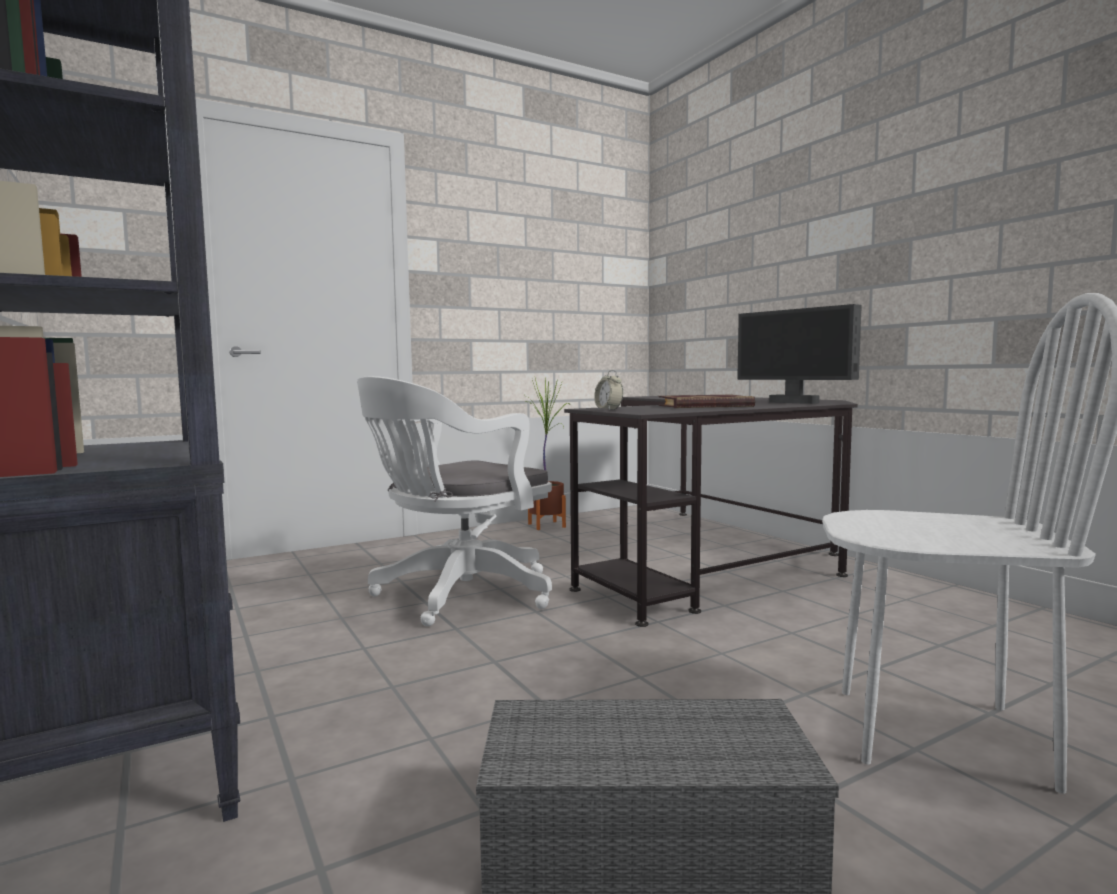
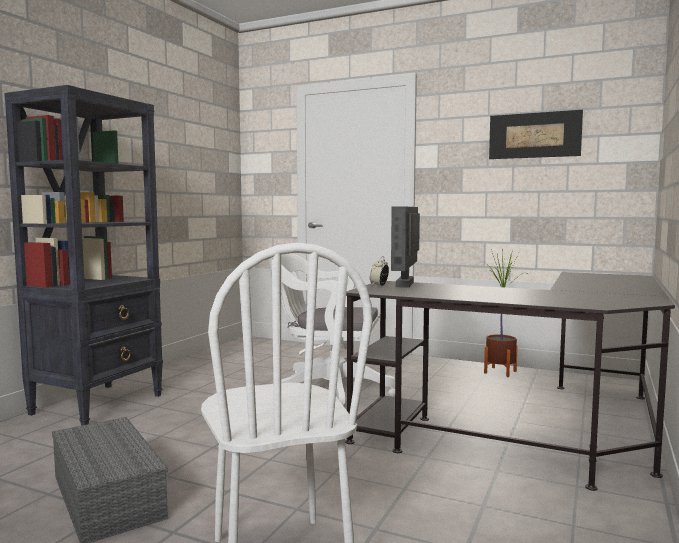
camera: 55 degrees right, 0 degrees up
(547, 245) = (534, 135): none -> picture
(705, 406) = (463, 291): book -> none
(794, 402) = (576, 299): monitor -> monitor (406, 284)

